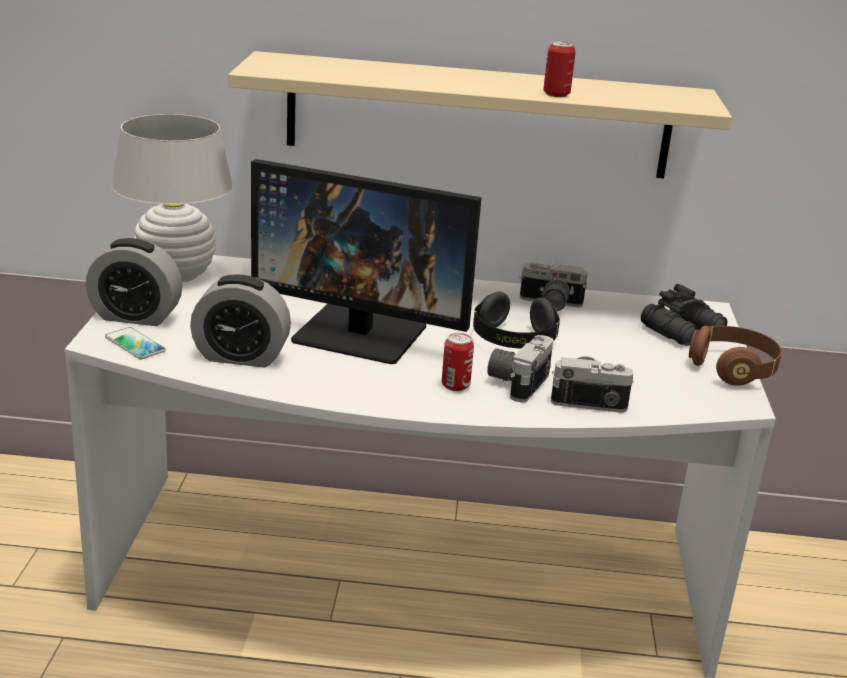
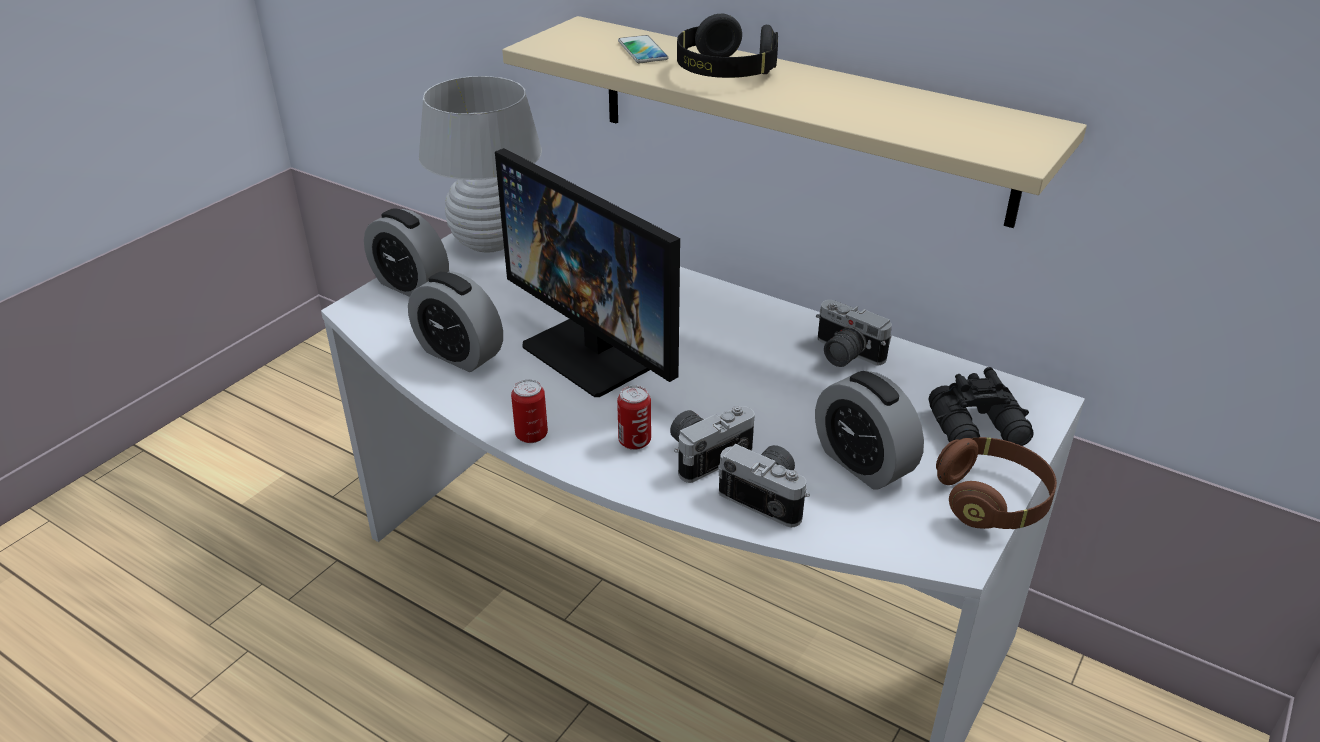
camera: 30 degrees right, 10 degrees up
(135, 344) = (380, 318): phone -> phone (642, 51)
(513, 340) = (755, 395): black headphones -> black headphones (725, 73)
(556, 94) = (839, 114): can -> can (531, 435)
(631, 366) = (863, 463): none -> alarm clock

